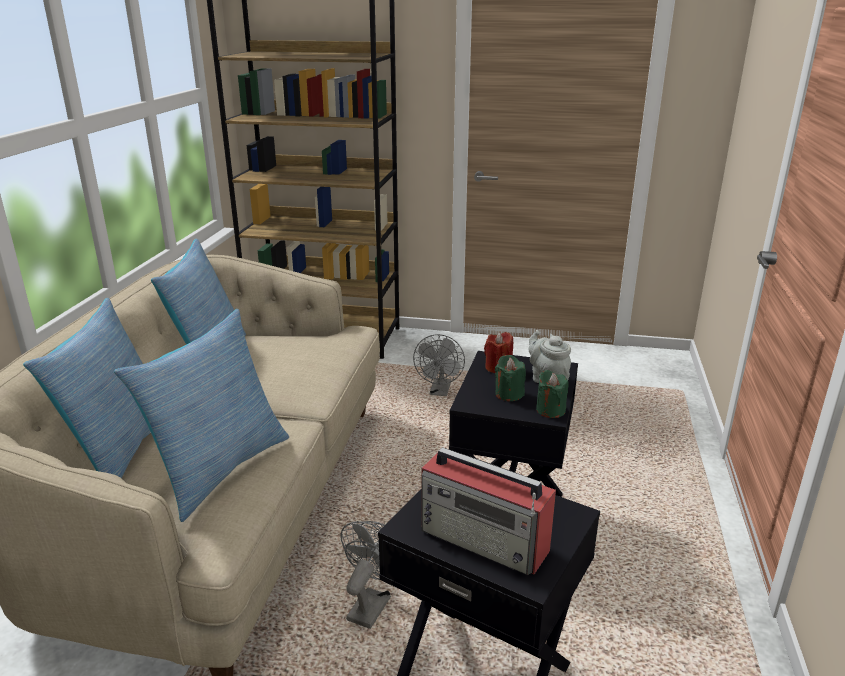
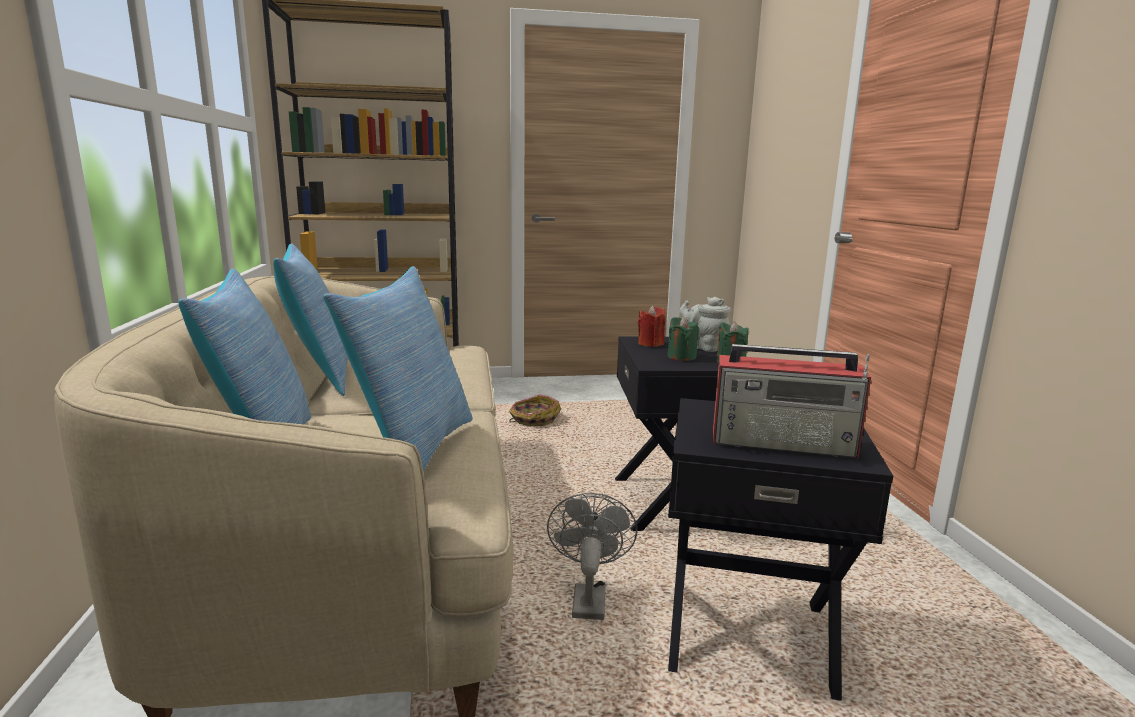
camera: 20 degrees left, 10 degrees down
(440, 392) = (533, 420): grey fan -> basket

